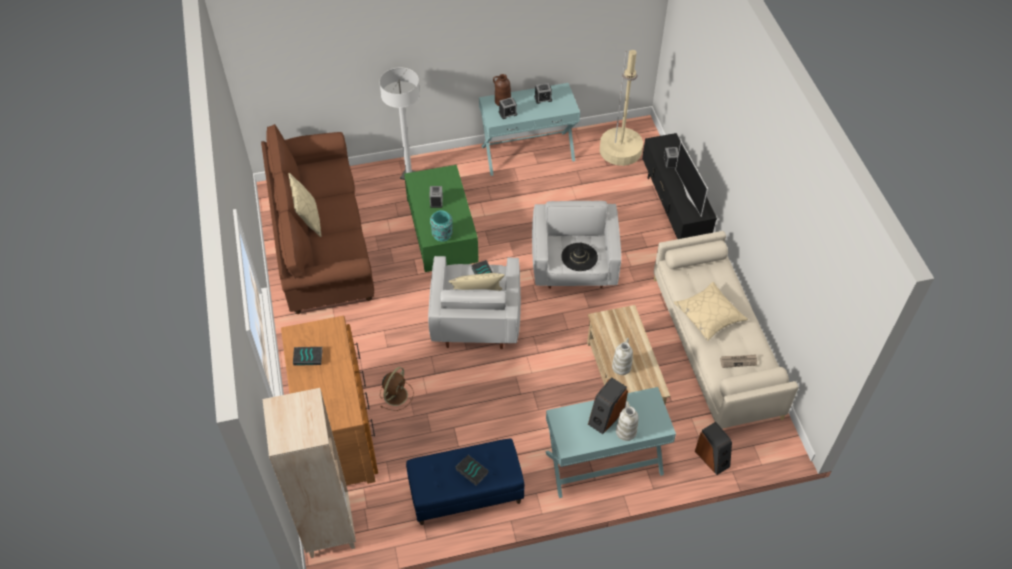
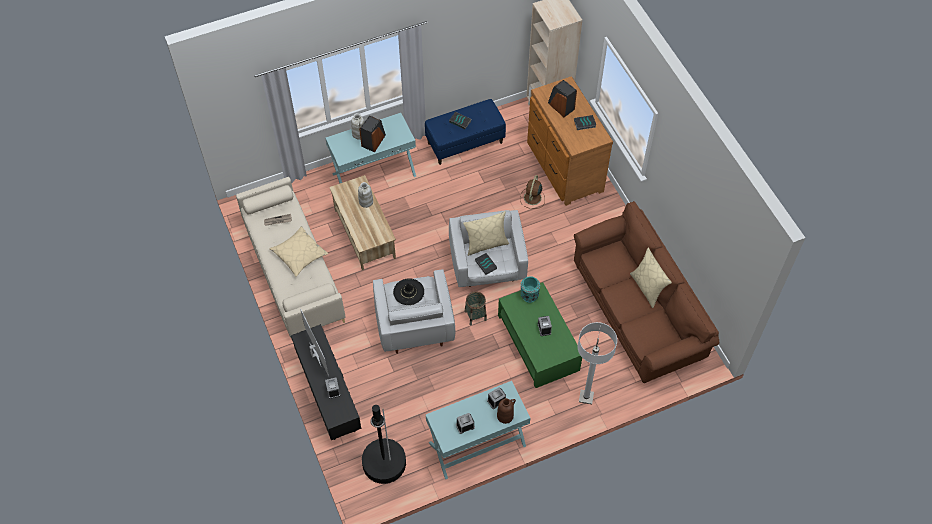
camera: 170 degrees right, 5 degrees up
(503, 265) = (475, 315): none -> basket
(620, 150) = (384, 463): beige floor lamp -> black floor lamp
(712, 458) = (297, 188): speaker -> speaker (561, 106)

